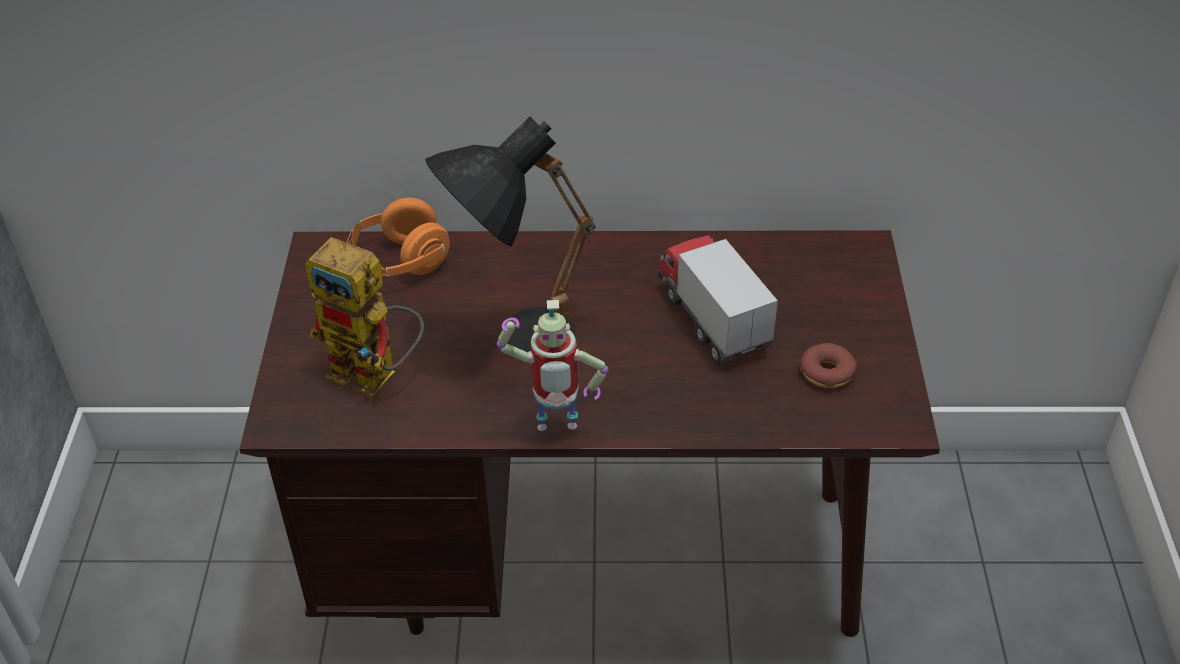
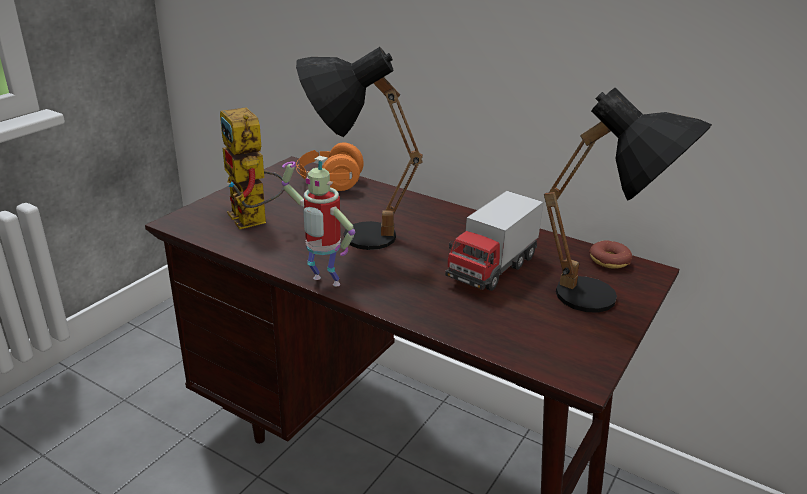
camera: 30 degrees right, 15 degrees down
(712, 320) = (492, 268): toy truck -> toy truck turned 150 degrees counterclockwise
(827, 372) = (549, 324): donut -> donut (609, 261)
(858, 319) = (605, 305): none -> black table lamp

